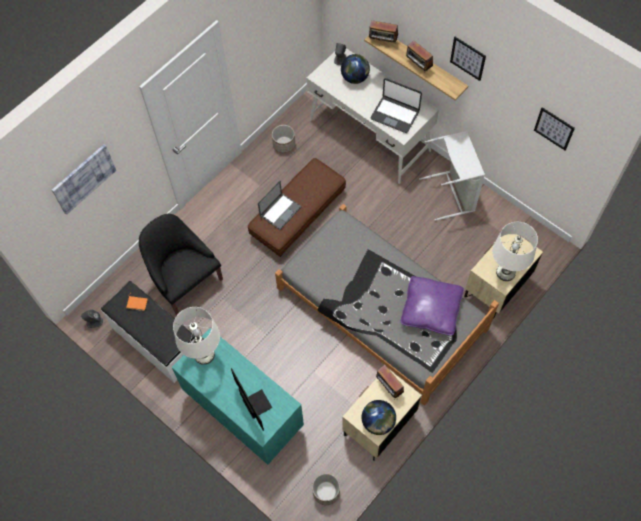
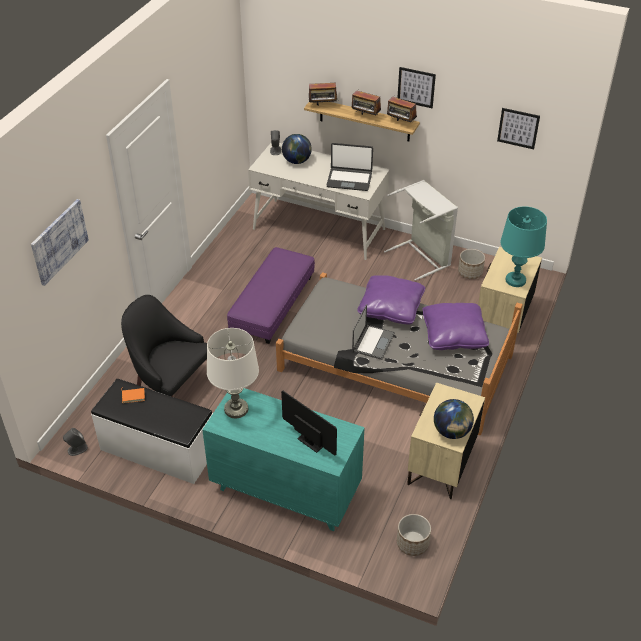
camera: 20 degrees left, 20 degrees down
(280, 211) = (258, 294): laptop -> laptop (373, 342)
(284, 145) = (234, 253): planter -> planter (470, 272)
(298, 214) = (273, 304): brown ottoman -> purple ottoman
(387, 263) = (390, 308): none -> purple pillow
(389, 387) = (448, 398): radio -> radio (400, 123)
(505, 272) = (515, 280): white table lamp -> turquoise table lamp

